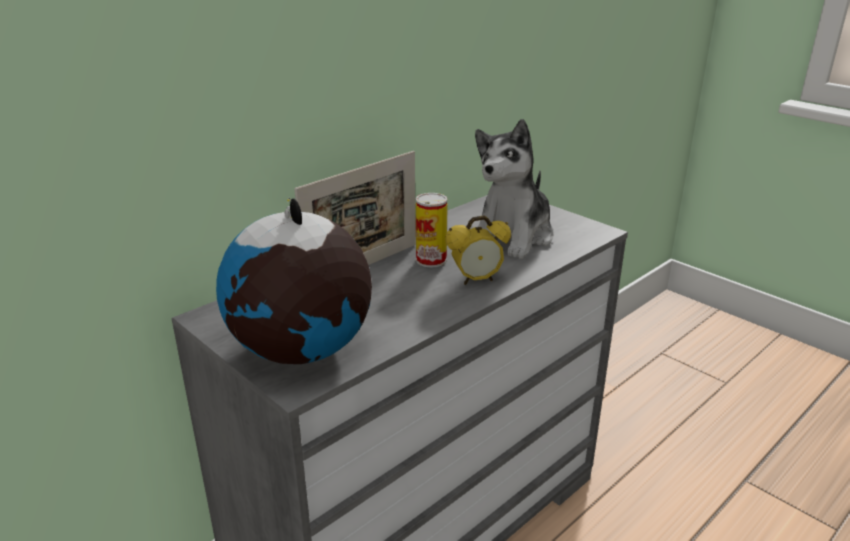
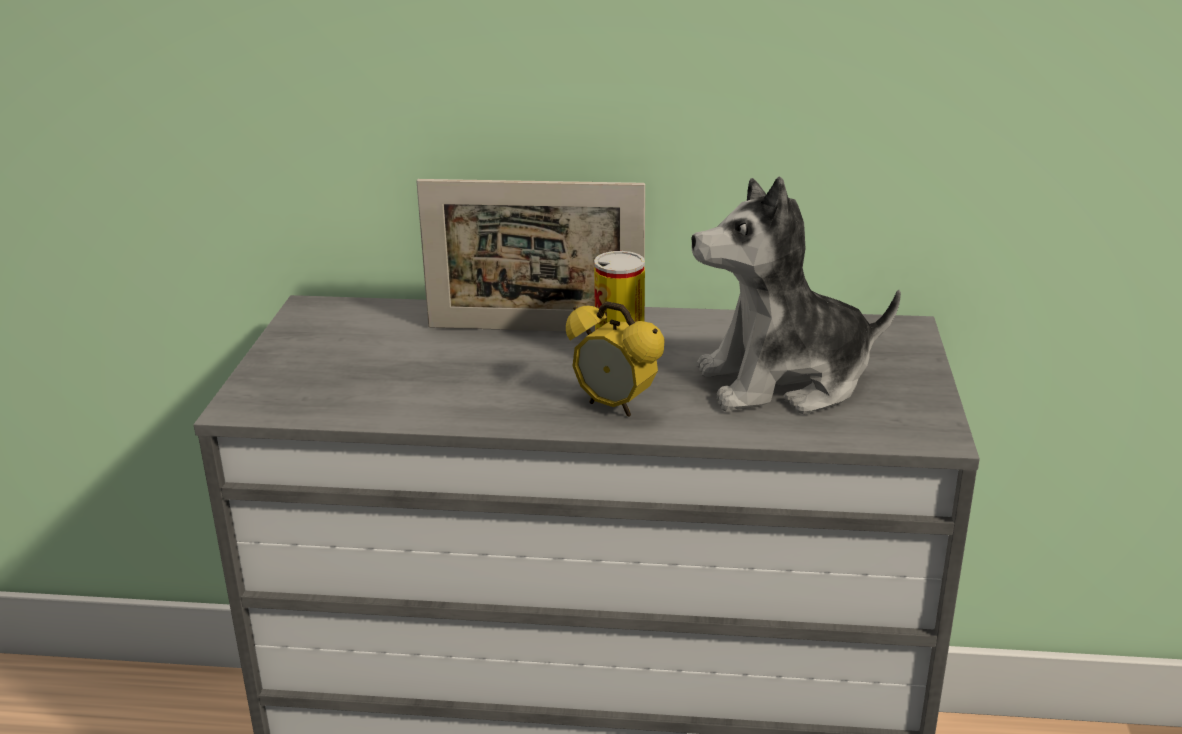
camera: 50 degrees right, 0 degrees up
(301, 351) = (307, 380): globe -> none

